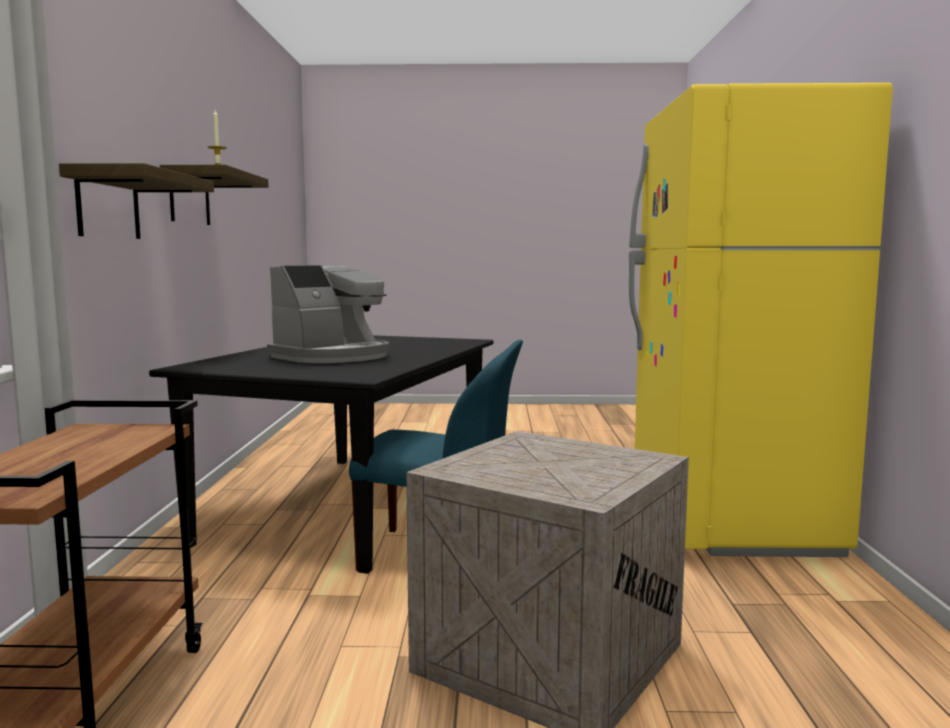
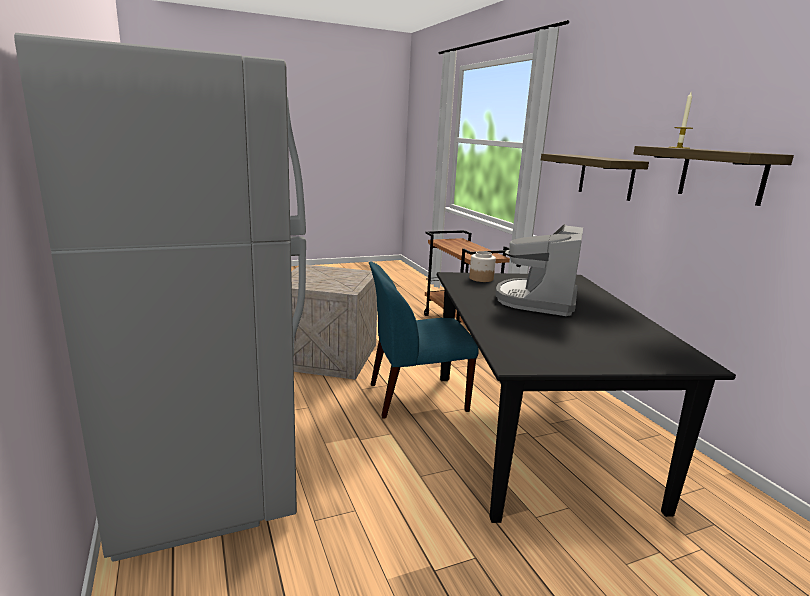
camera: 155 degrees right, 10 degrees up
(330, 373) = (480, 278): none -> jar
(730, 523) = (203, 479): yellow fridge -> grey fridge

